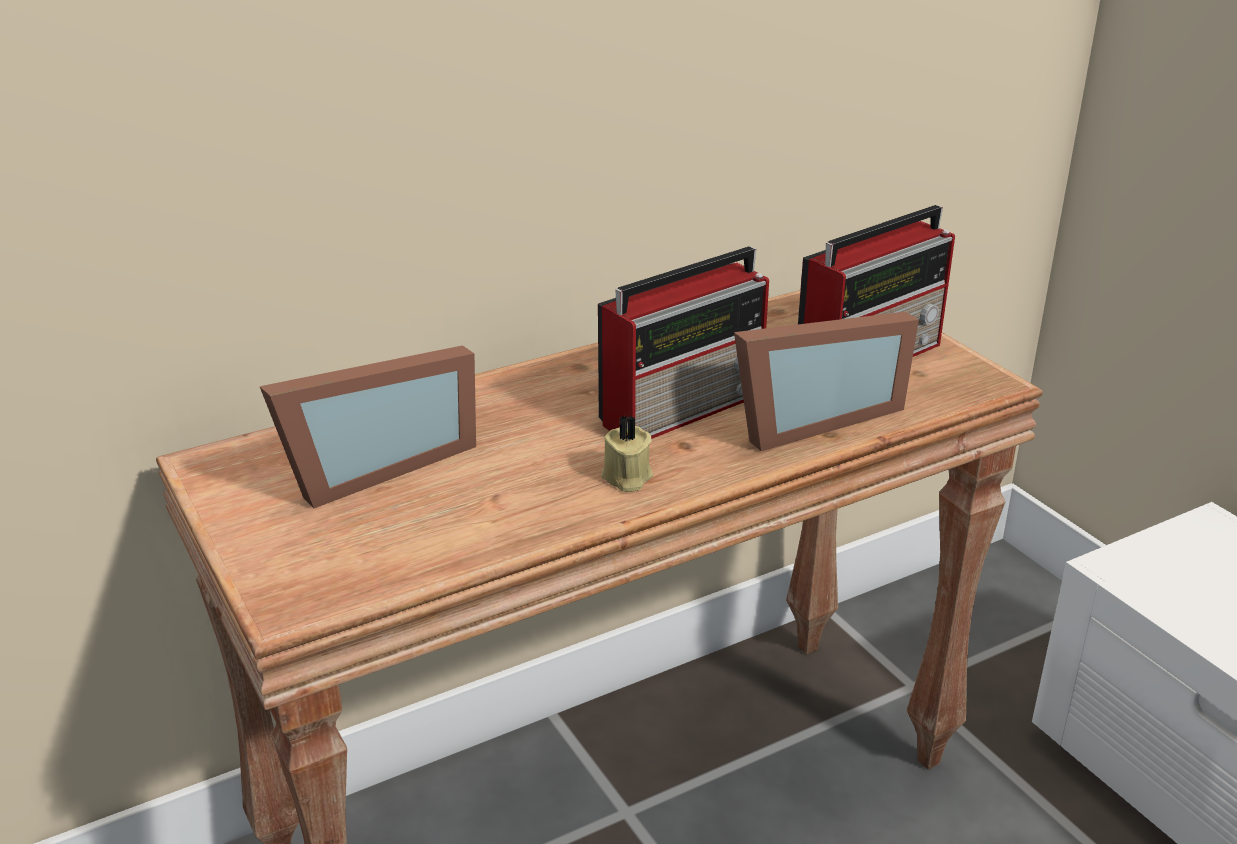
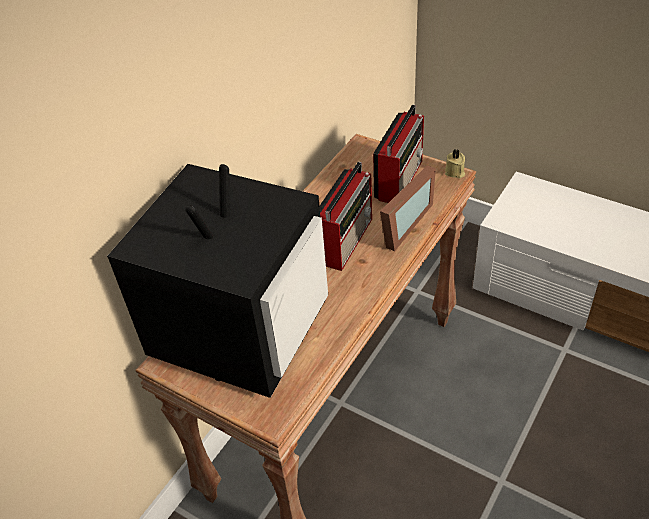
camera: 25 degrees left, 15 degrees up
(373, 466) = (242, 330): picture frame -> television
(626, 478) = (352, 289): beige candle -> beige candle (455, 172)

